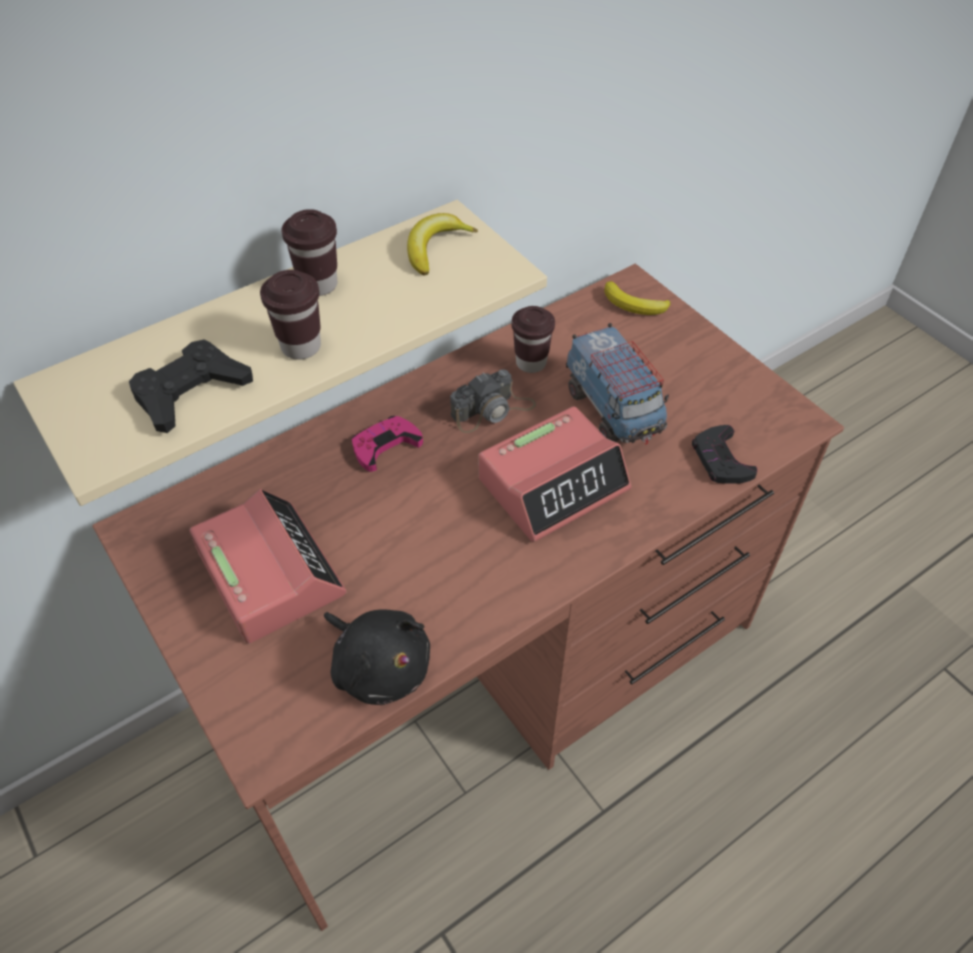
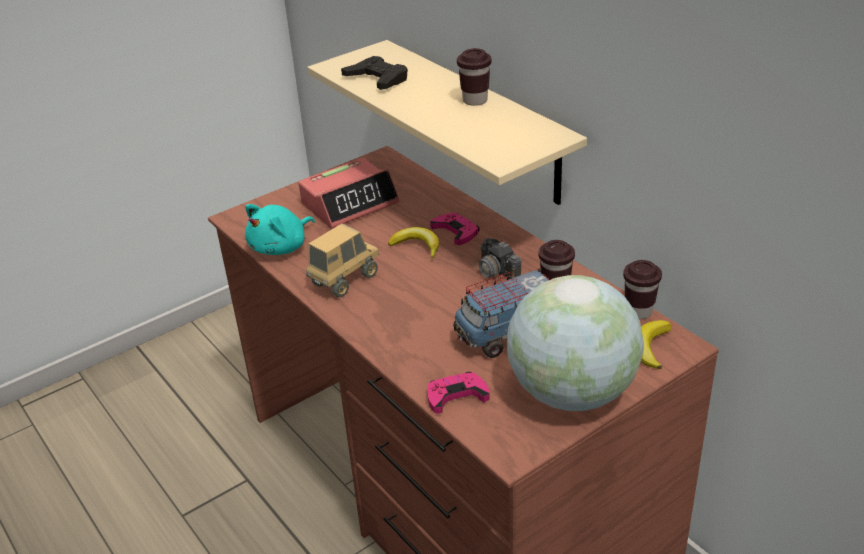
camera: 90 degrees right, 15 degrees down
(301, 347) = (415, 102): brown cup -> brown cup (639, 311)
(379, 666) = (281, 247): black plush toy -> turquoise plush toy
(435, 248) = (522, 133): banana -> banana (417, 247)
(485, 573) = (345, 280): none -> toy truck
(553, 484) = (425, 306): alarm clock -> none
(708, 368) = (571, 392): none -> globe
(721, 460) = (456, 395): black game controller -> pink game controller

